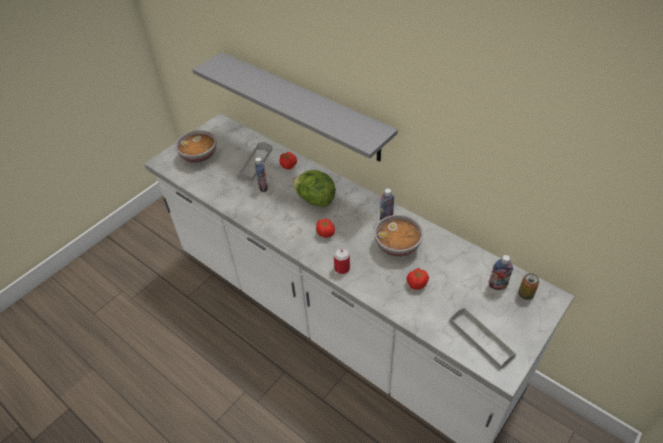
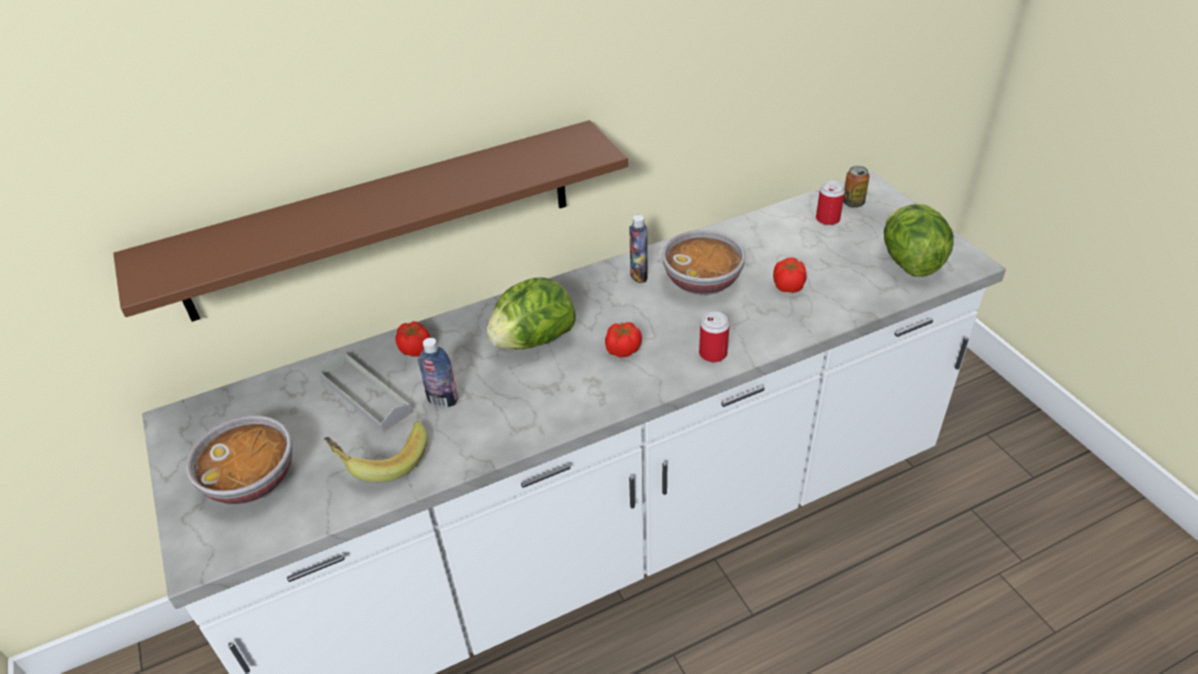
camera: 65 degrees left, 5 degrees down
(223, 184) = (382, 459): none -> banana
(303, 106) = (380, 221): grey shelf -> brown shelf
(481, 339) = (909, 262): grey tray -> lettuce
(497, 285) = (827, 219): bottle -> can

